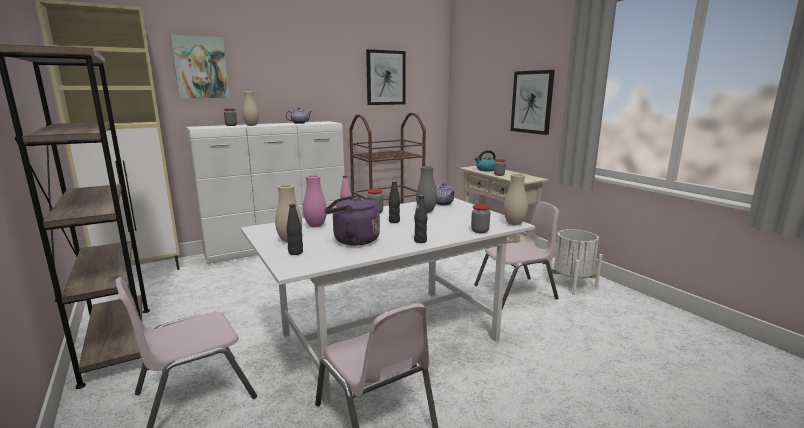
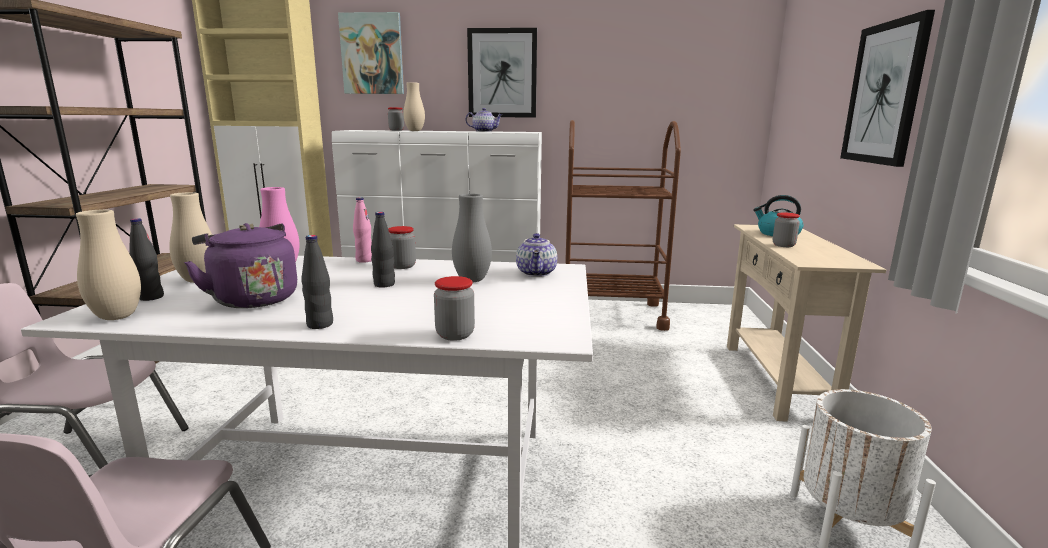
camera: 35 degrees right, 0 degrees up
(385, 78) = (645, 64): picture -> picture (502, 73)
(514, 224) = (557, 338): beige vase -> beige vase (117, 317)
(516, 292) = (686, 491): pink chair -> none

